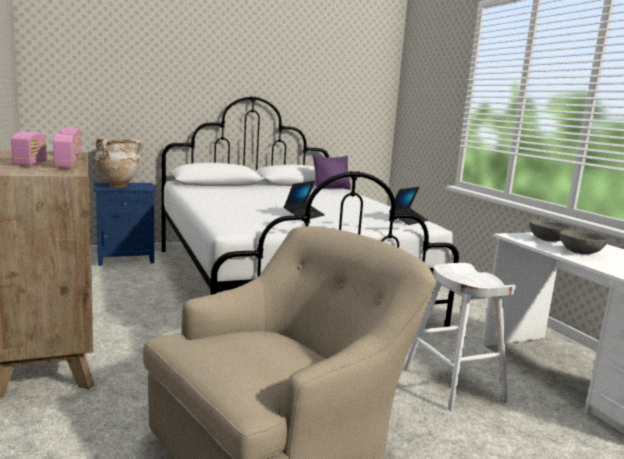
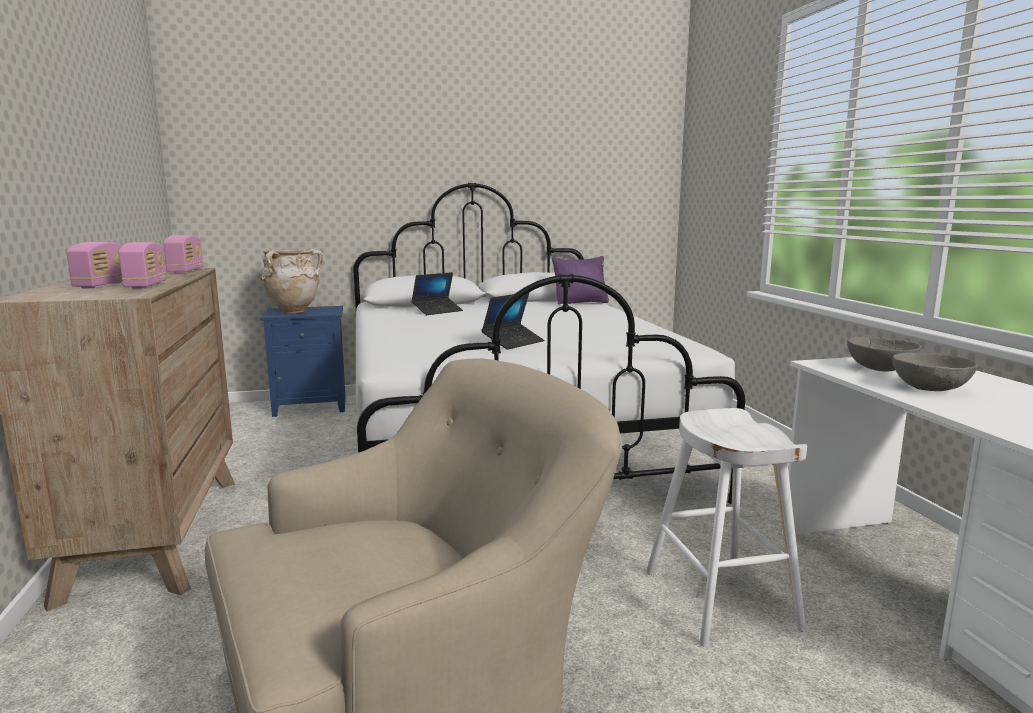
camera: 10 degrees right, 0 degrees up
(408, 220) = (668, 344): laptop -> laptop (437, 311)

